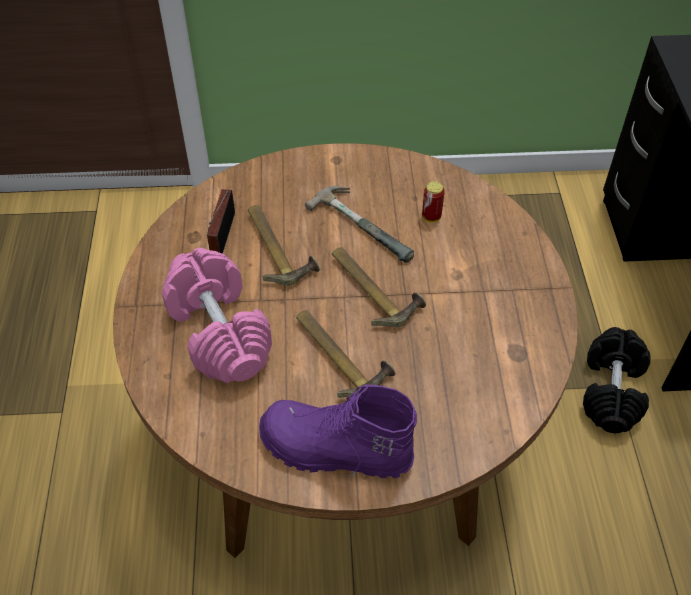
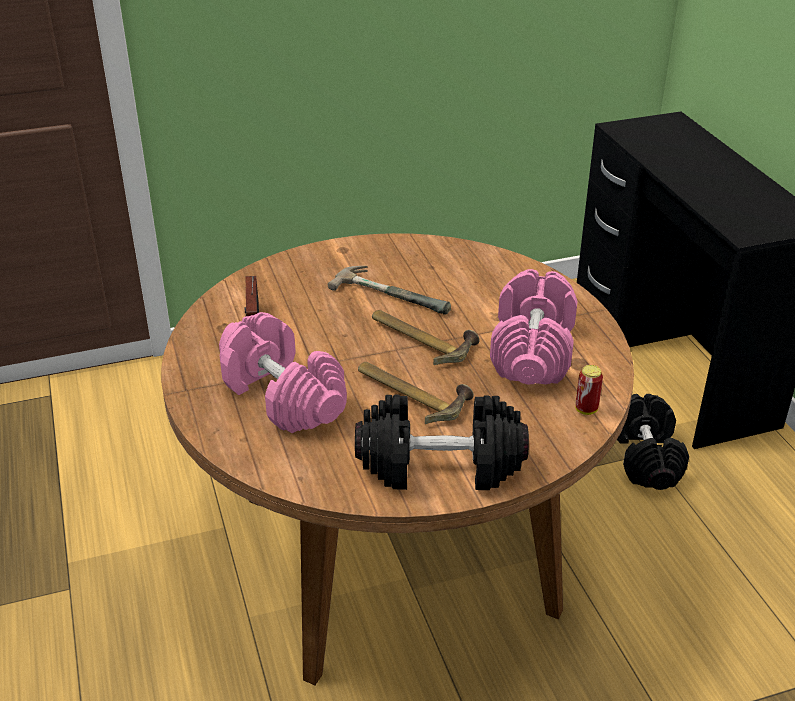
camera: 15 degrees left, 15 degrees down
(277, 247) = (313, 323): hammer -> none
(335, 451) = (440, 466): purple boot -> black dumbbell
(431, 217) = (453, 278): can -> can (586, 409)
(476, 325) = (531, 350): none -> pink dumbbell

